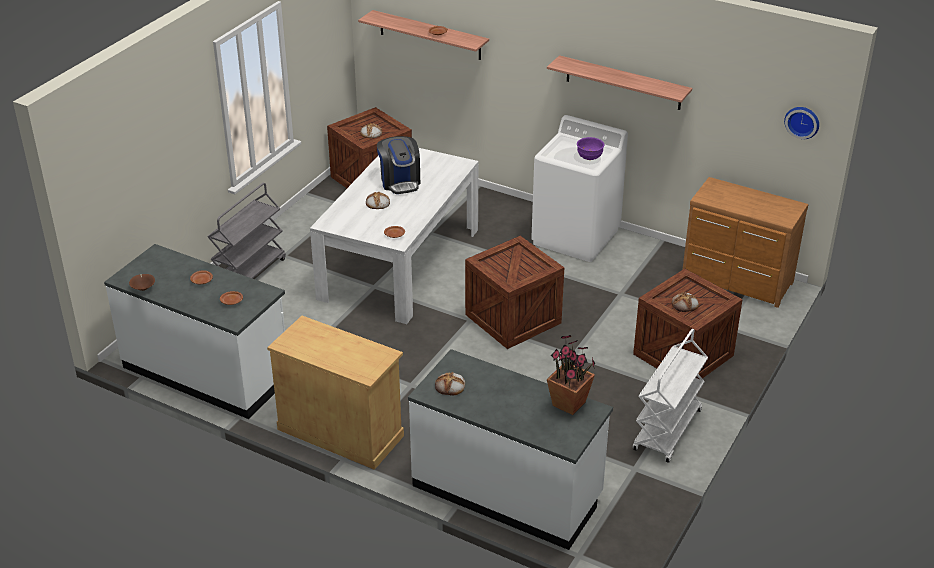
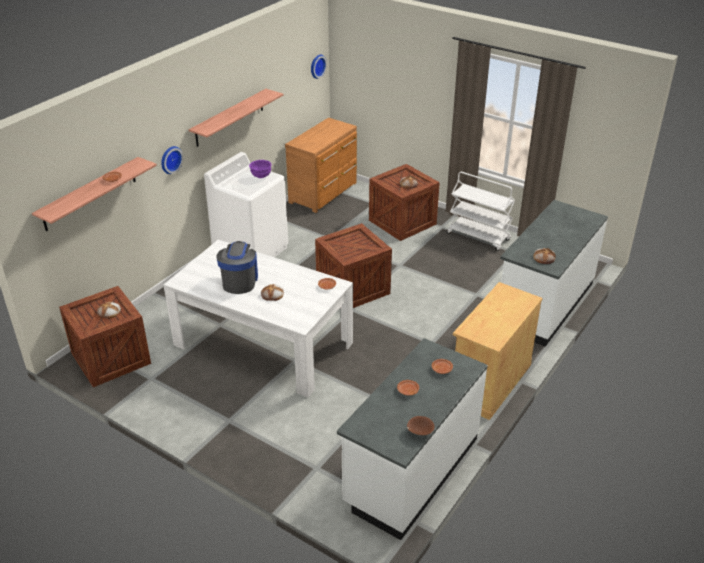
camera: 85 degrees left, 0 degrees up
(250, 273) = (253, 445): grey cart -> none
(400, 181) = (239, 281): coffee machine -> coffee machine turned 75 degrees counterclockwise
(528, 69) = (170, 159): none -> wall clock
(569, 404) = (554, 213): potted plant -> none

